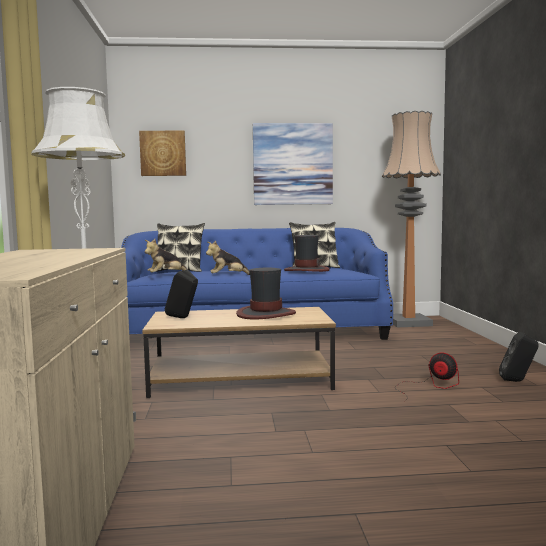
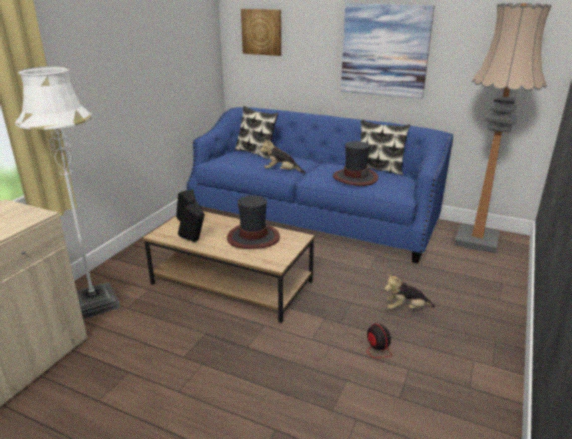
camera: 30 degrees right, 20 degrees up
(166, 275) = (230, 162): plush toy -> plush toy (406, 308)
(517, 381) = (457, 374): black speaker -> black speaker (194, 241)

